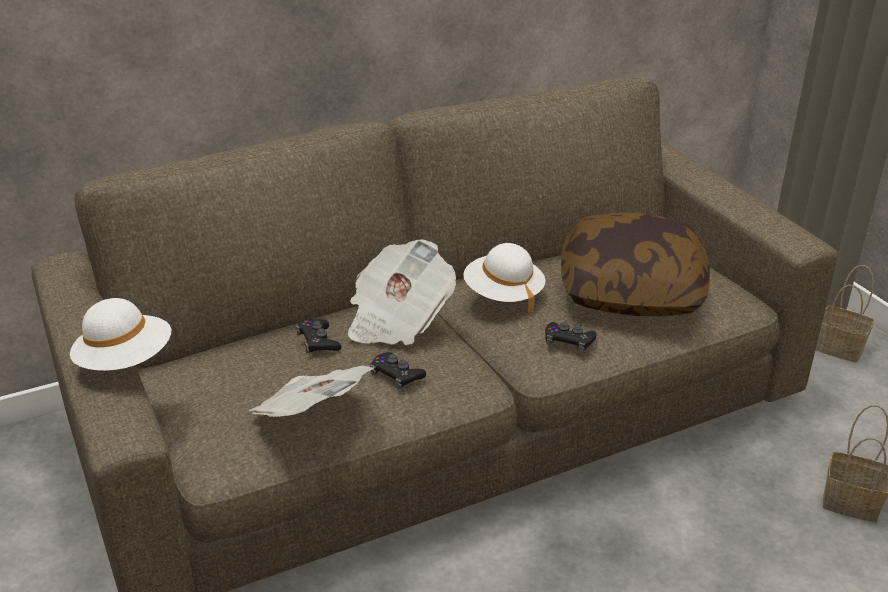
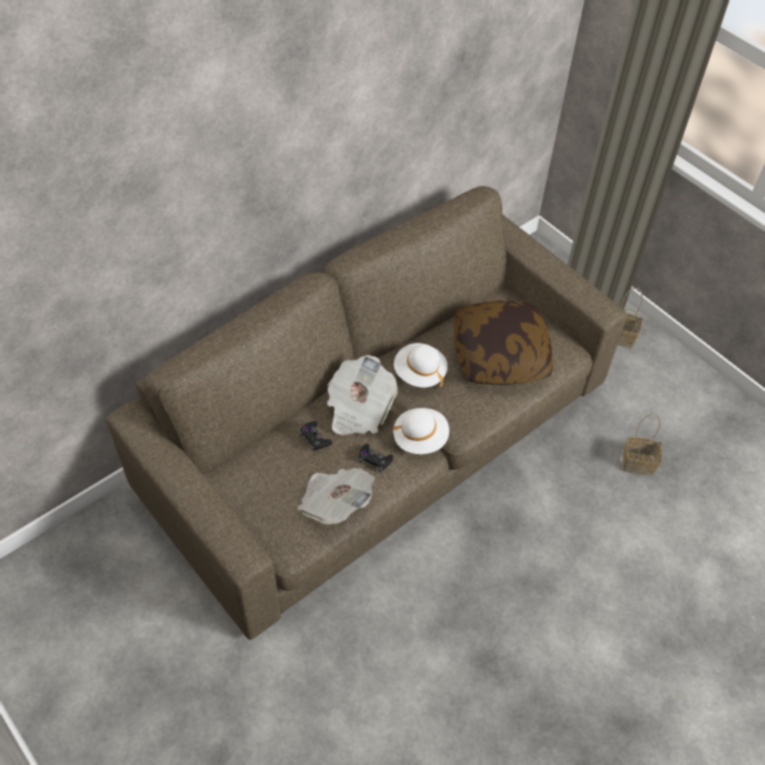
camera: 15 degrees left, 20 degrees up
(125, 361) = (218, 499): white hat -> white hat (420, 438)
(569, 341) = (471, 410): black game controller -> none

